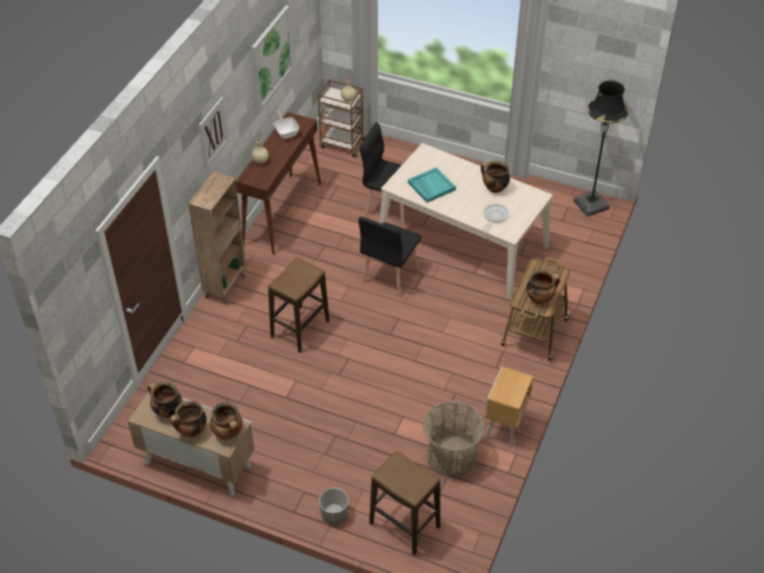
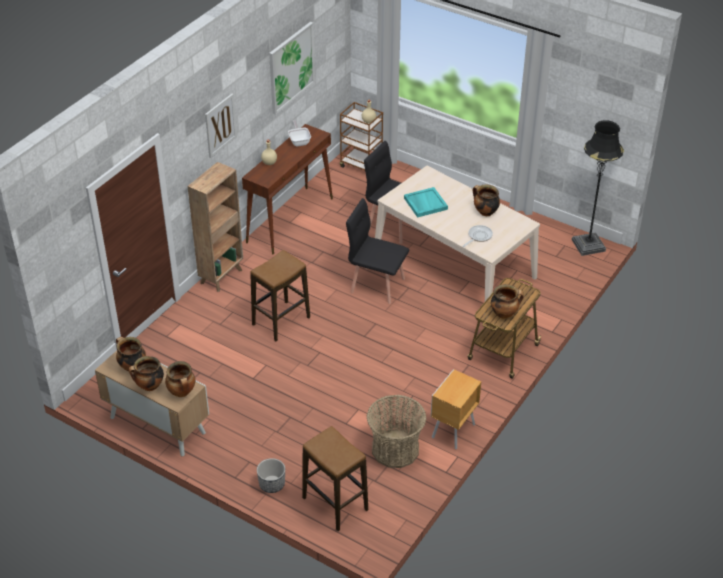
camera: 10 degrees right, 5 degrees down
(389, 275) = (377, 285): black chair -> black chair turned 75 degrees clockwise

